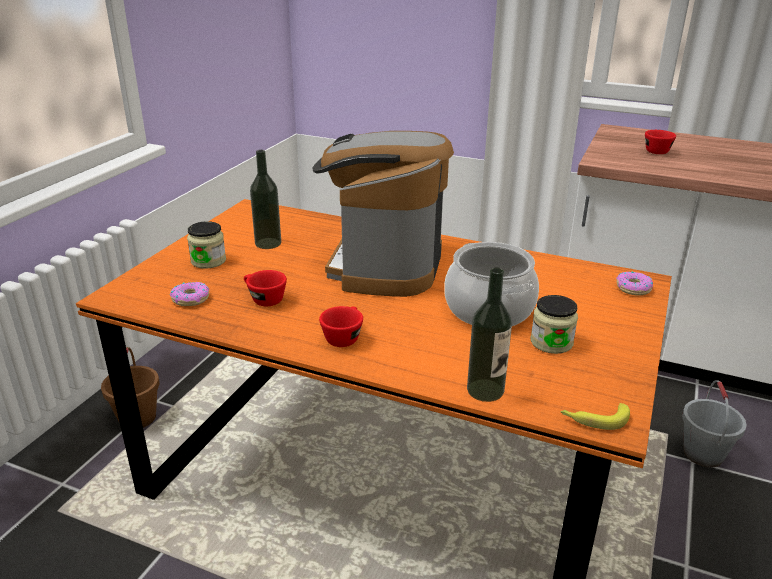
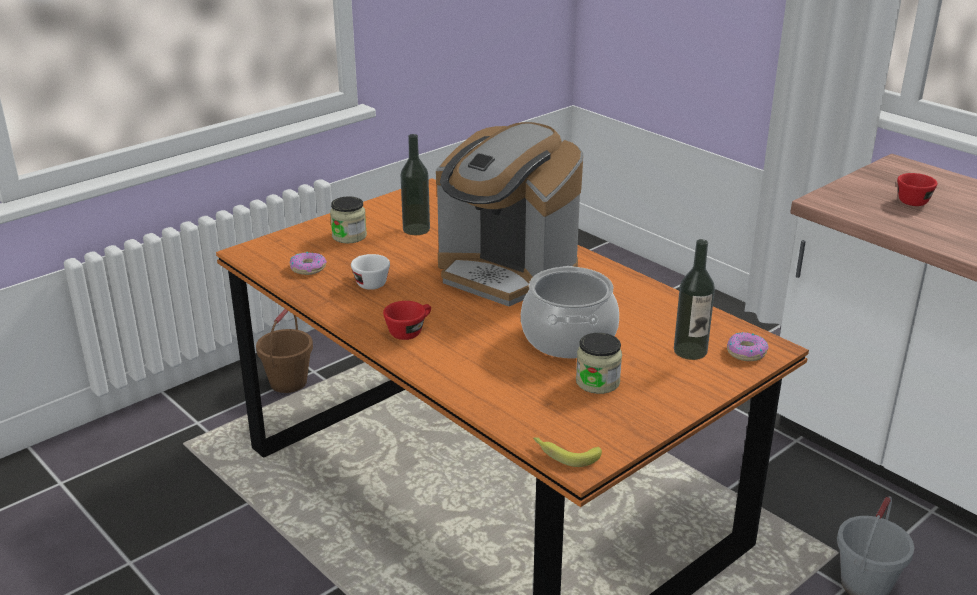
camera: 25 degrees right, 0 degrees up
(263, 299) = (368, 282): red cup -> white cup
(384, 266) = (507, 274): coffee machine -> coffee machine turned 90 degrees counterclockwise
(485, 390) = (491, 406): bottle -> bottle (690, 351)

